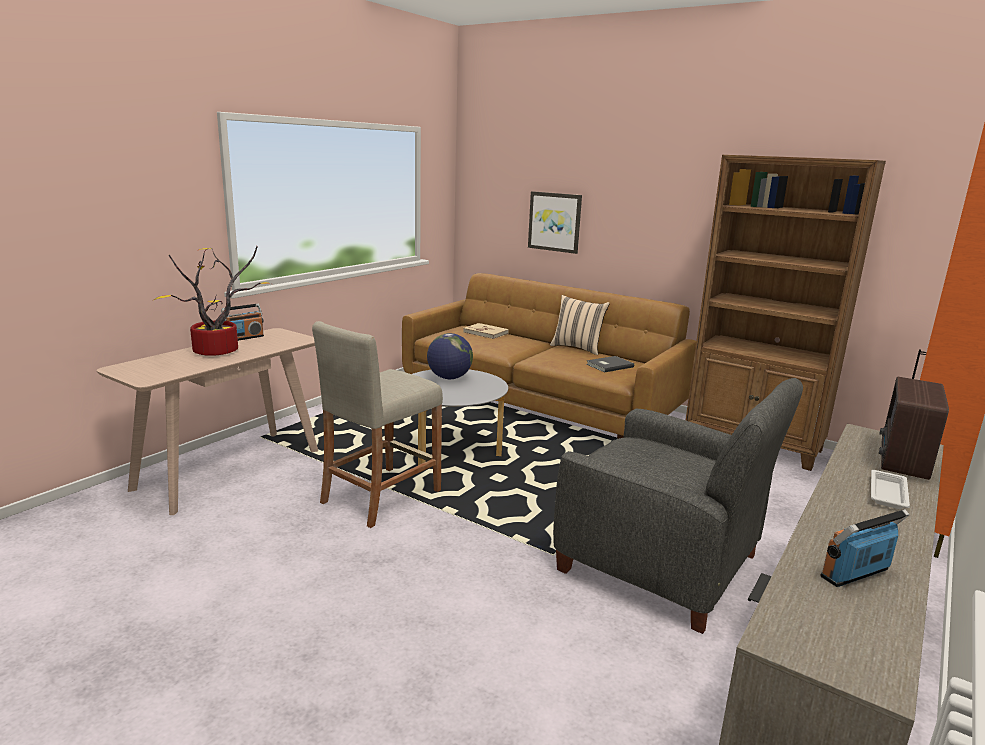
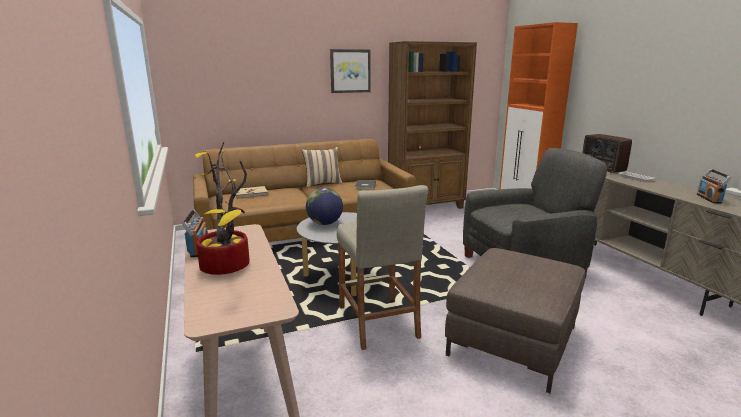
camera: 55 degrees left, 0 degrees up
(420, 591) = (513, 340): none -> brown ottoman
(555, 222) = (263, 98): picture -> picture (350, 71)

